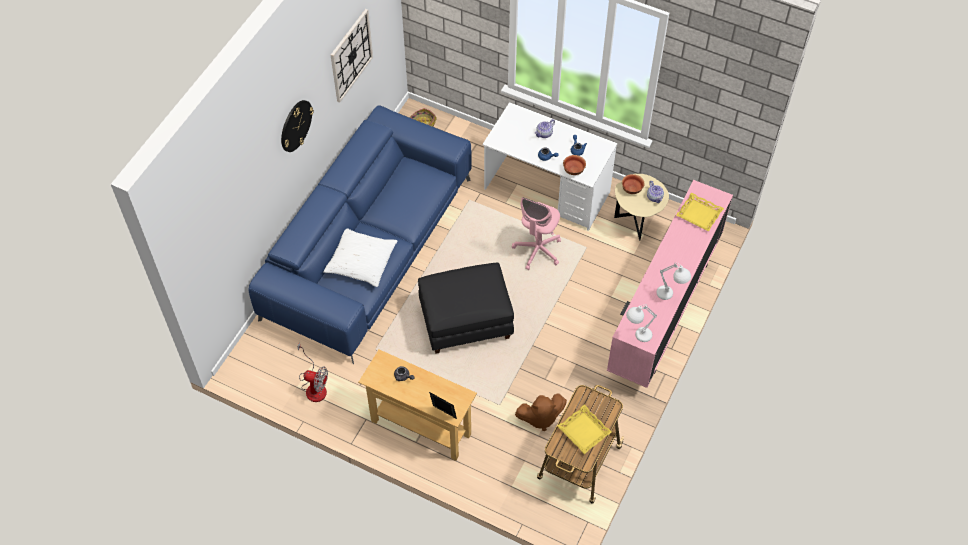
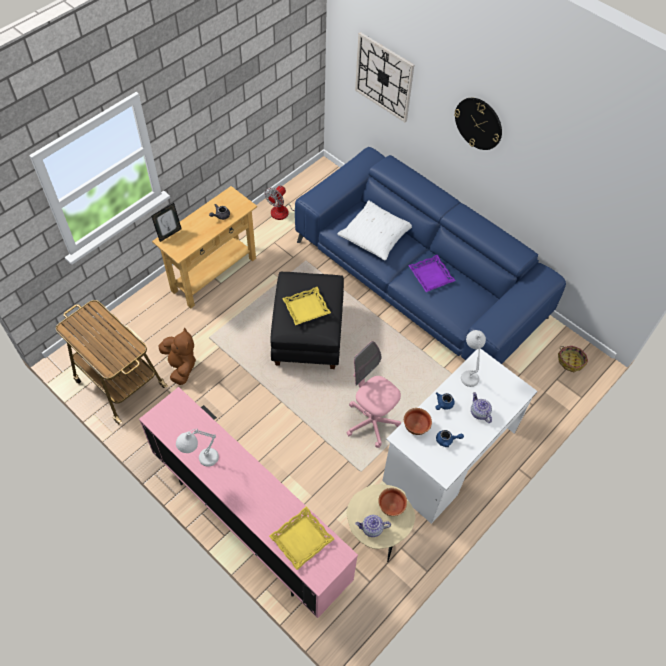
camera: 105 degrees right, 0 degrees up
(351, 55) = (572, 186): wall clock -> wall clock (384, 77)
(396, 208) = (431, 276): none -> purple tray
(540, 417) = (181, 366): brown plush toy -> brown plush toy turned 150 degrees clockwise
(584, 431) = (96, 336): yellow tray -> yellow tray (306, 308)
(636, 336) = (167, 409): white table lamp -> white table lamp (469, 372)

